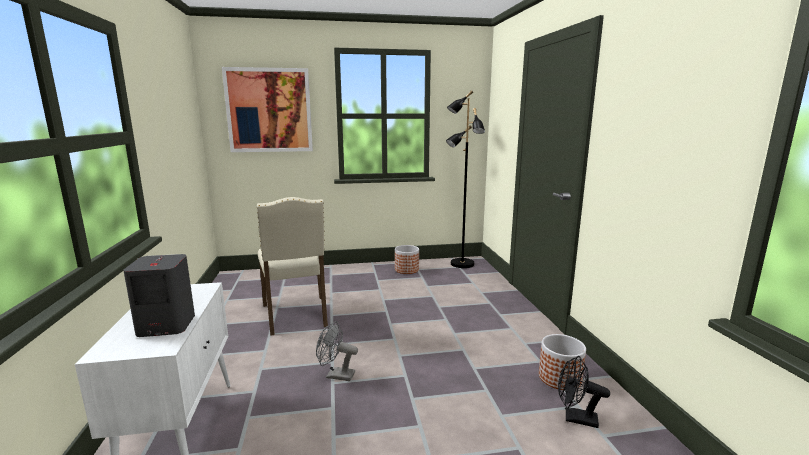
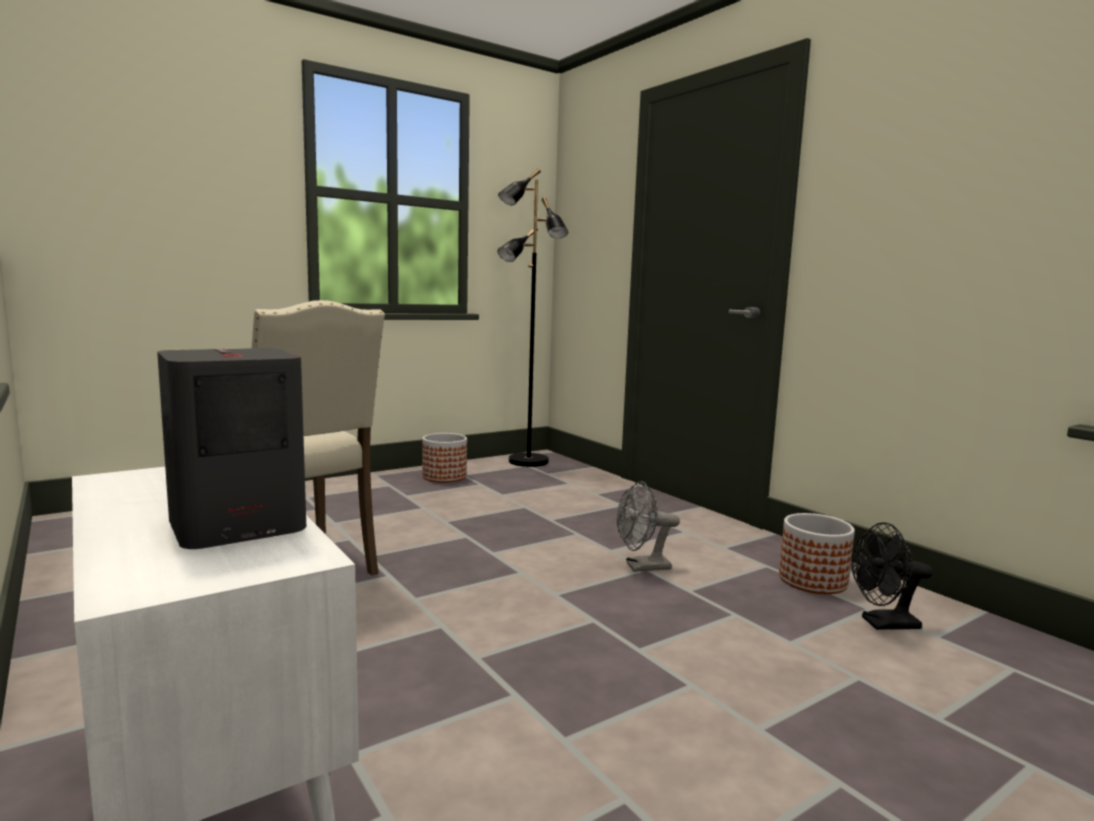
camera: 25 degrees left, 5 degrees down
(269, 110) = (165, 163): picture -> none
(336, 375) = (471, 644): grey fan -> grey fan (641, 567)

